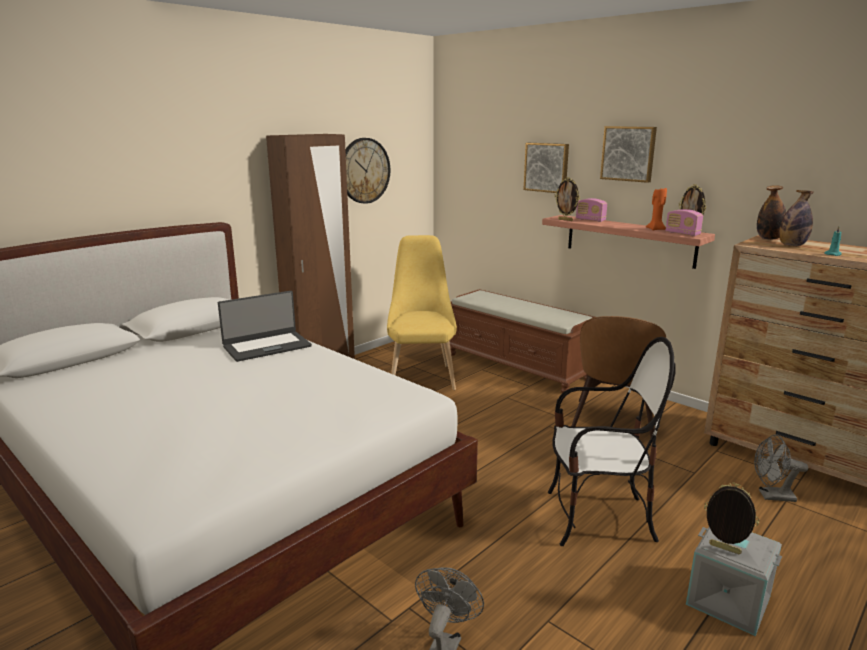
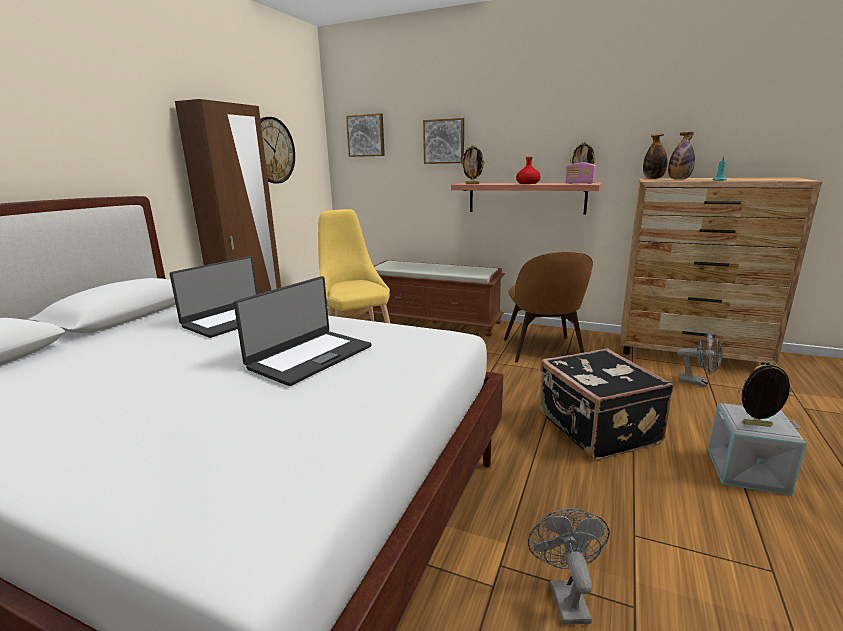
camera: 20 degrees left, 0 degrees up
(292, 393) = (309, 357): none -> laptop
(590, 220) = (492, 183): radio -> none
(598, 518) = (596, 429): chair -> black suitcase
(626, 226) = (527, 183): none -> red bottle
(628, 153) = (521, 121): picture -> picture (366, 135)
(655, 229) = (554, 183): orange candle -> none
(771, 496) = (697, 382): grey fan -> grey fan turned 135 degrees counterclockwise

